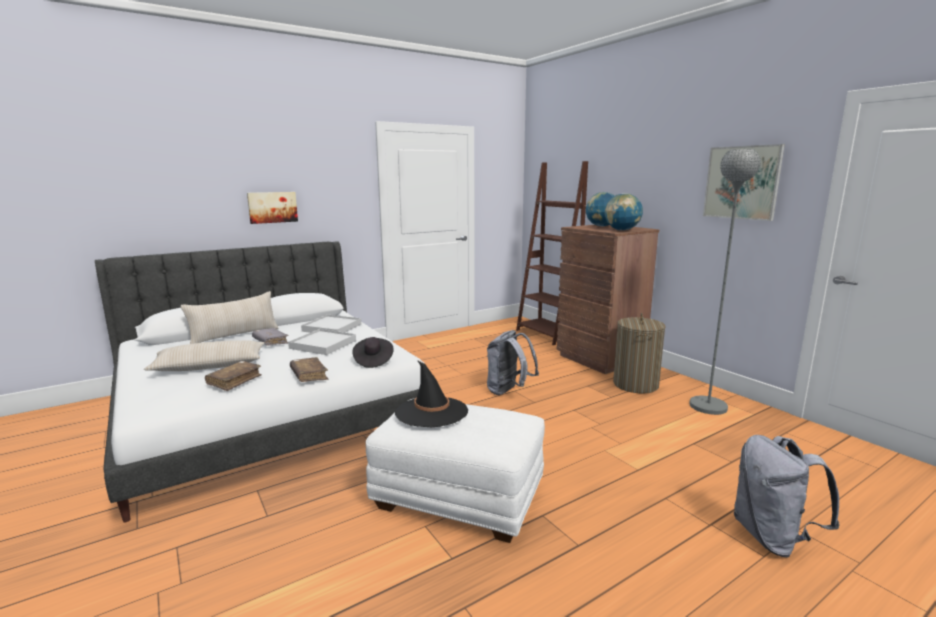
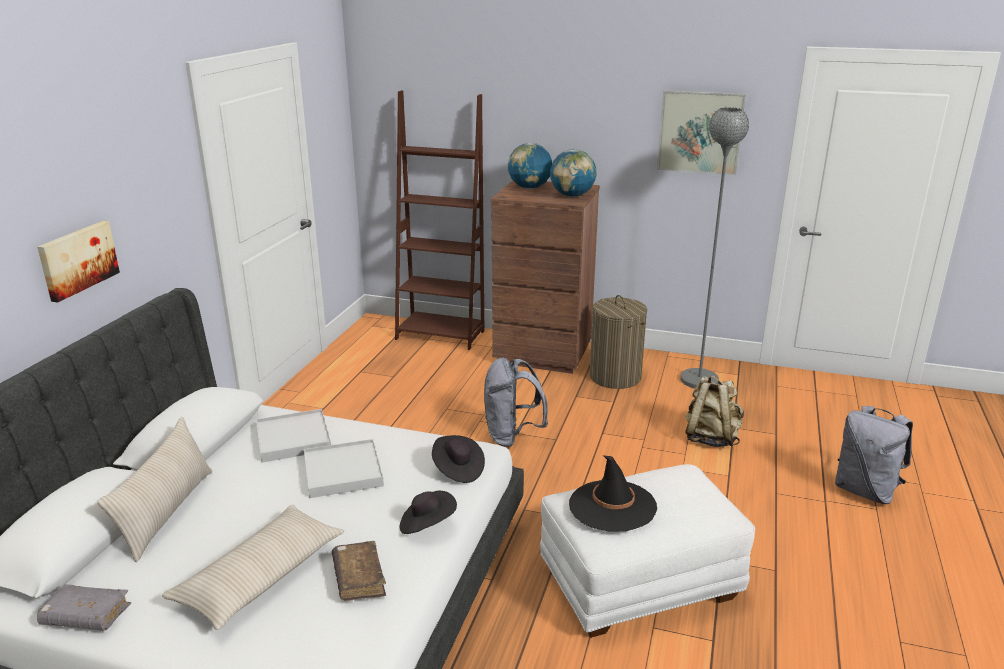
camera: 40 degrees left, 10 degrees up
(270, 342) = (258, 499): grey book -> grey book (86, 616)
(309, 375) = (427, 525): brown book -> black hat
(659, 442) = (710, 438): none -> beige backpack

